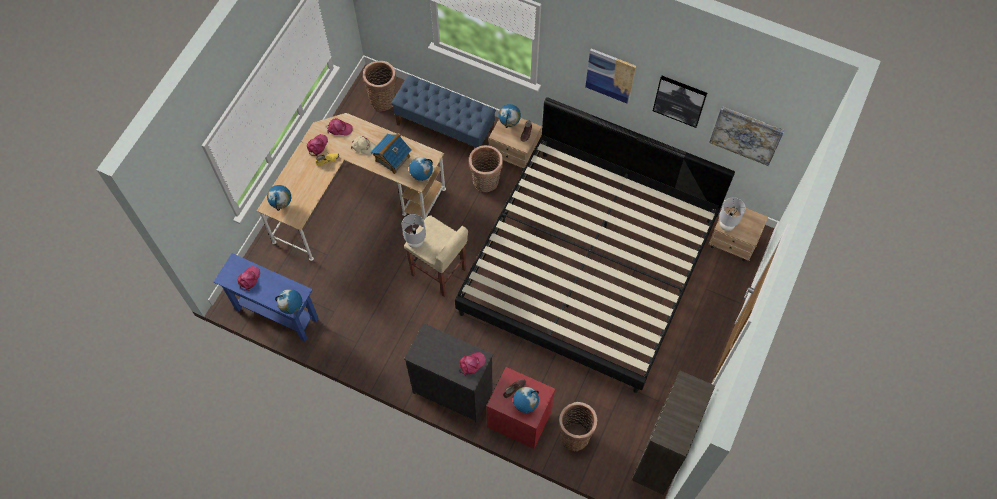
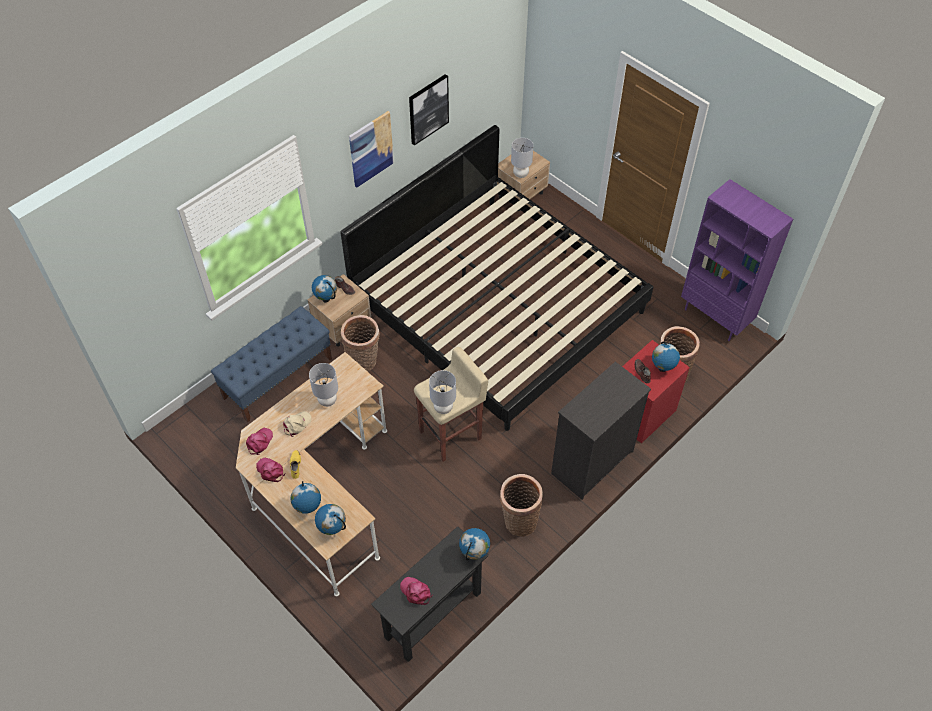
camera: 70 degrees left, 10 degrees down
(276, 314) = (433, 615): blue console table -> black console table
(383, 99) = (206, 426): basket -> basket (518, 520)
(392, 159) = (327, 401): toy house -> grey table lamp
(422, 177) = (365, 379): globe -> globe (308, 508)
(471, 364) = (620, 382): pink cap -> none
(658, 460) = (715, 317): brown bookcase -> purple bookcase
(746, 135) = (480, 86): picture -> none

